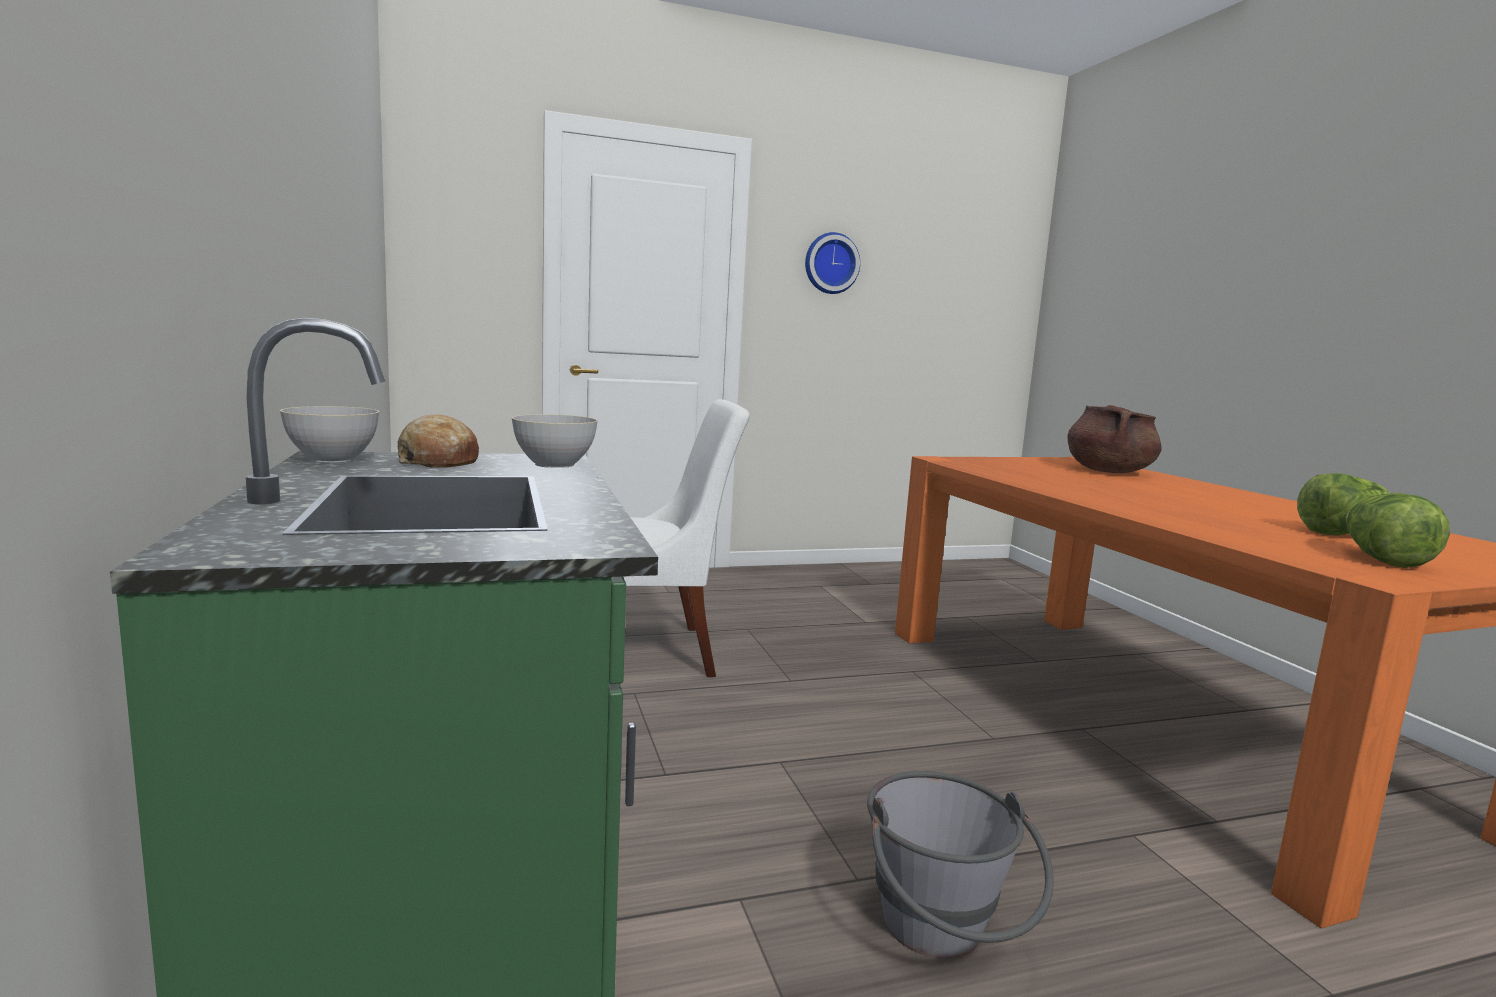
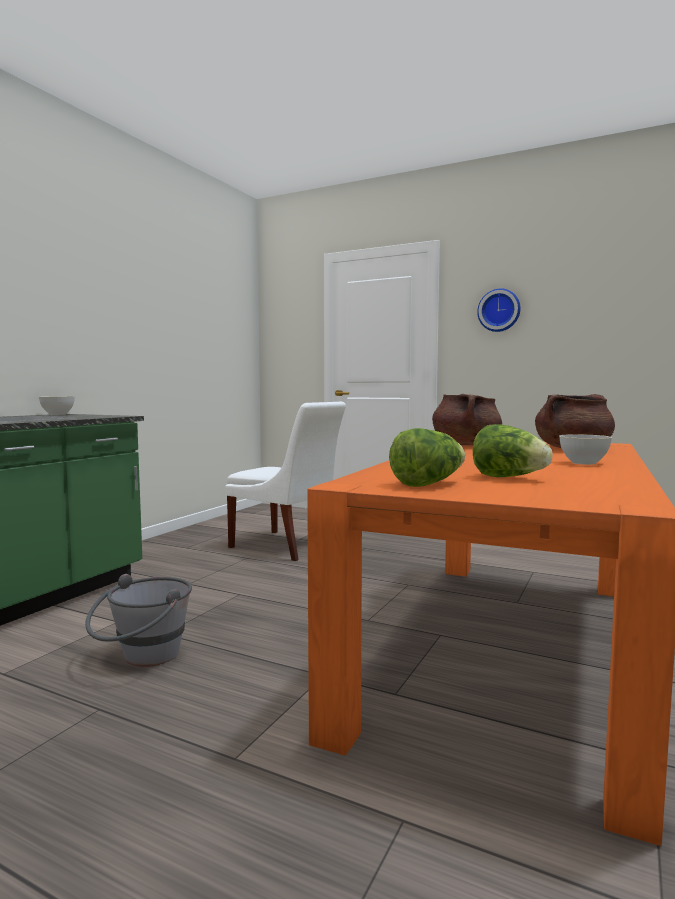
camera: 45 degrees right, 5 degrees down
(438, 461) = (79, 415): bread -> none
(554, 464) = (106, 416): grey bowl -> grey bowl (584, 463)
(1006, 472) = (465, 445): none -> brown cooking pot

